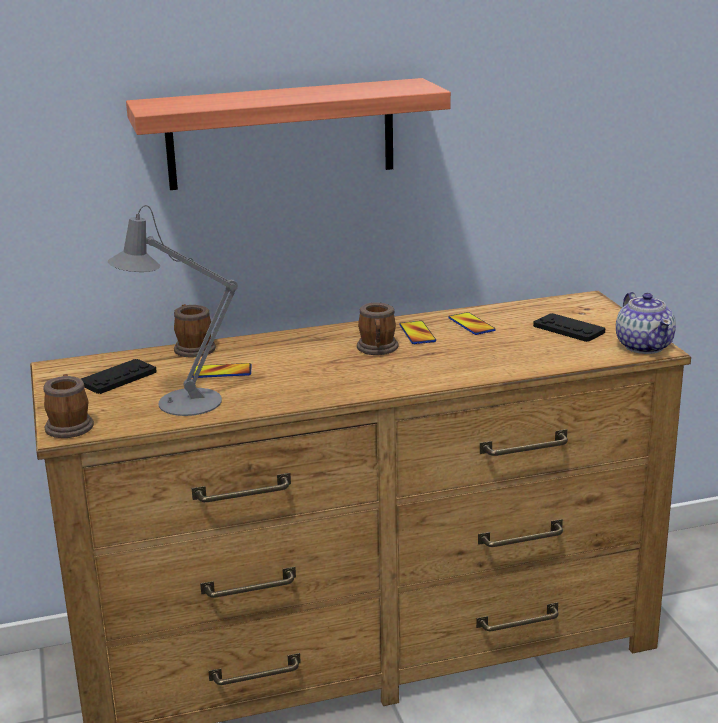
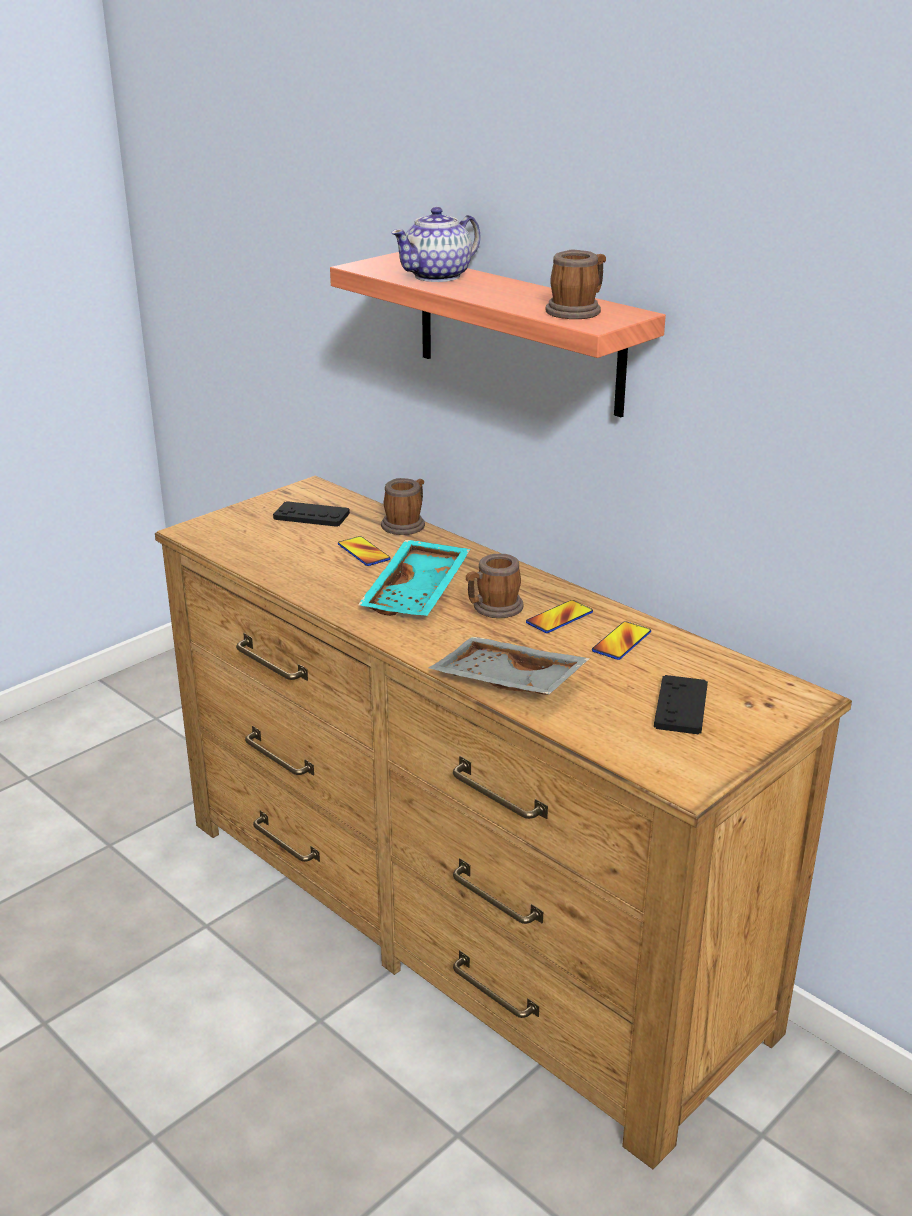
camera: 60 degrees right, 5 degrees up
(69, 425) = (205, 528): mug -> mug (577, 311)
(180, 403) = (281, 555): grey table lamp -> none
(322, 367) = (418, 593): none -> turquoise tray
(490, 368) = (506, 683): none -> grey tray
(644, 346) = (685, 772): teapot -> teapot (438, 276)

